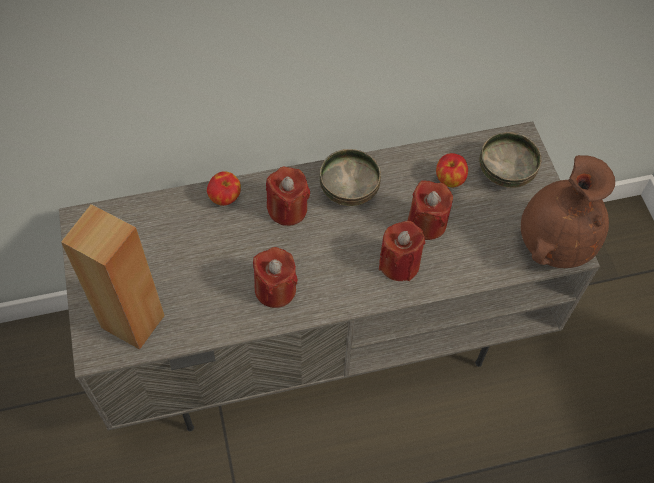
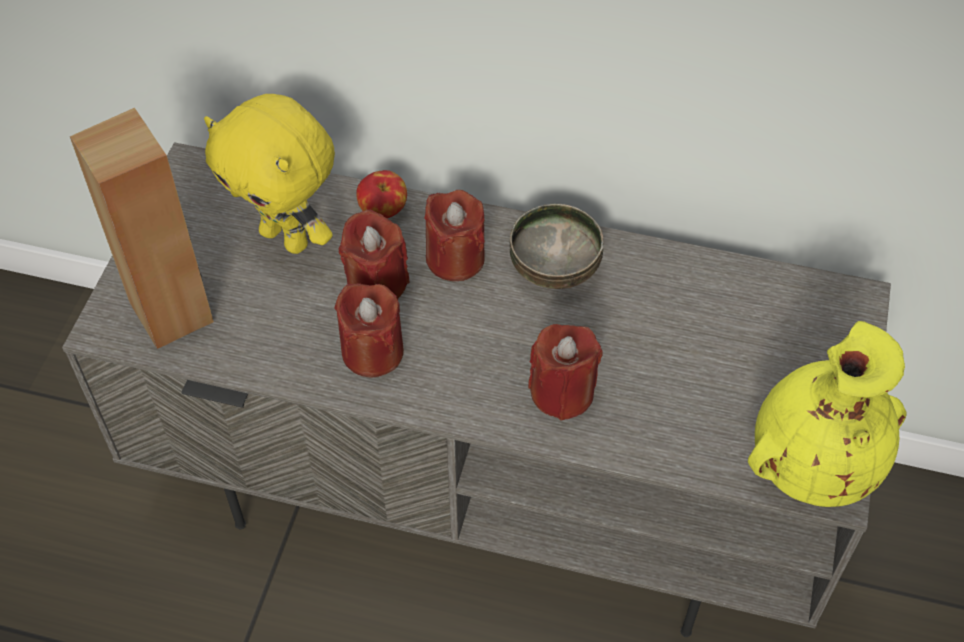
camera: 30 degrees right, 5 degrees down
(176, 241) = (287, 238): none -> yellow plush toy
(427, 223) = (637, 356): red candle -> red candle (376, 283)
(449, 180) = (708, 312): apple -> none
(505, 172) = (800, 335): bowl -> none
(553, 243) = (811, 463): brown vase -> yellow vase

